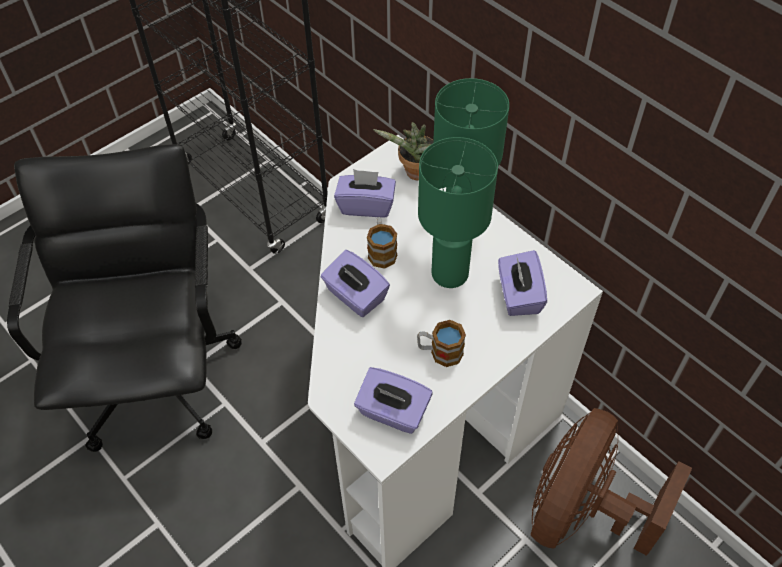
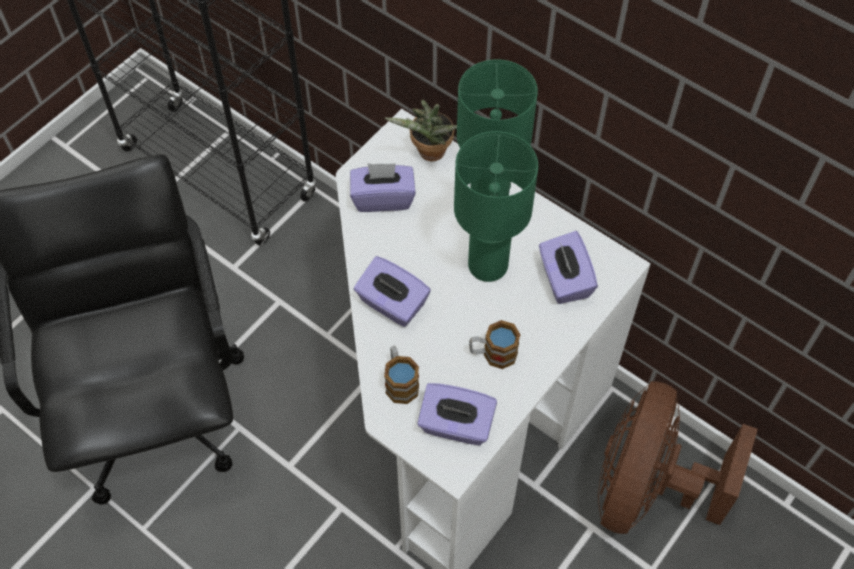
camera: 10 degrees left, 5 degrees up
(381, 251) = (410, 249): mug -> mug (400, 381)

